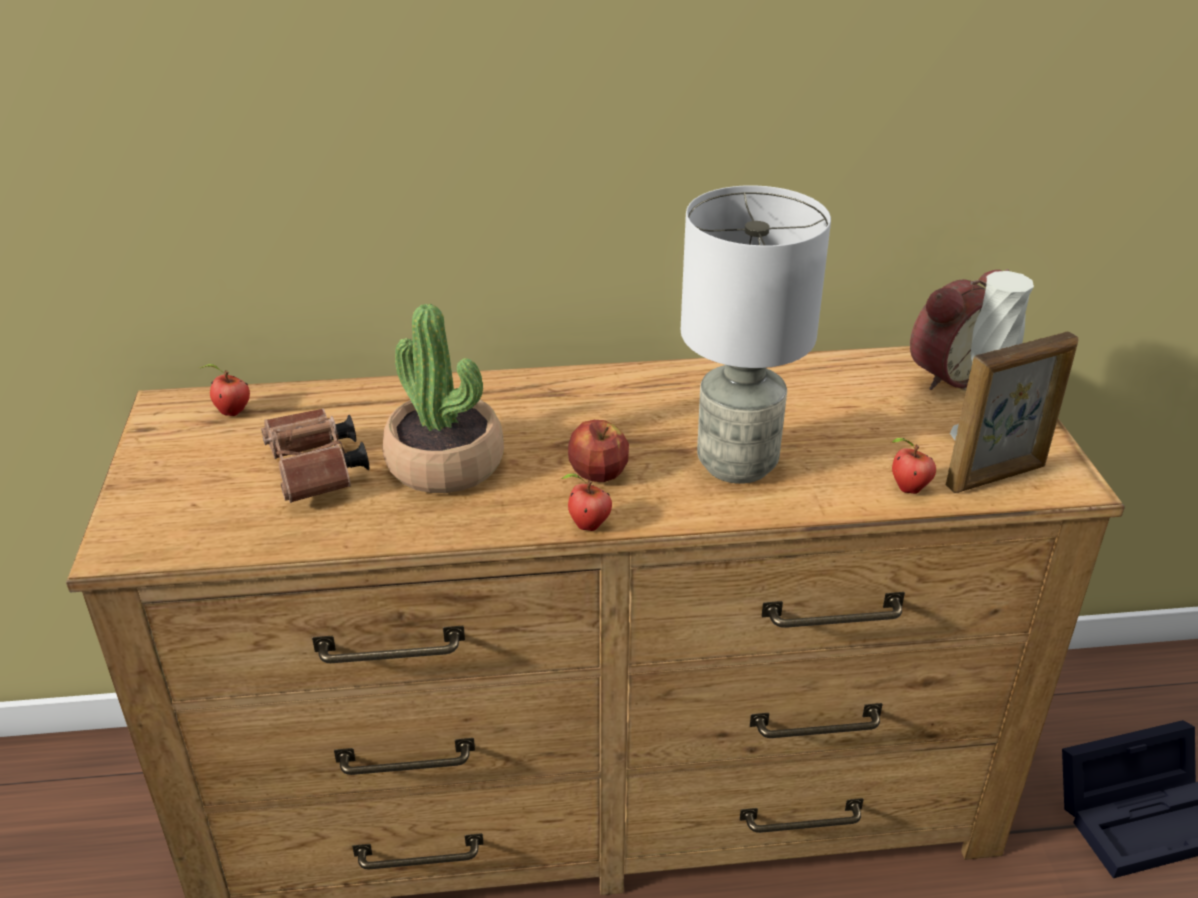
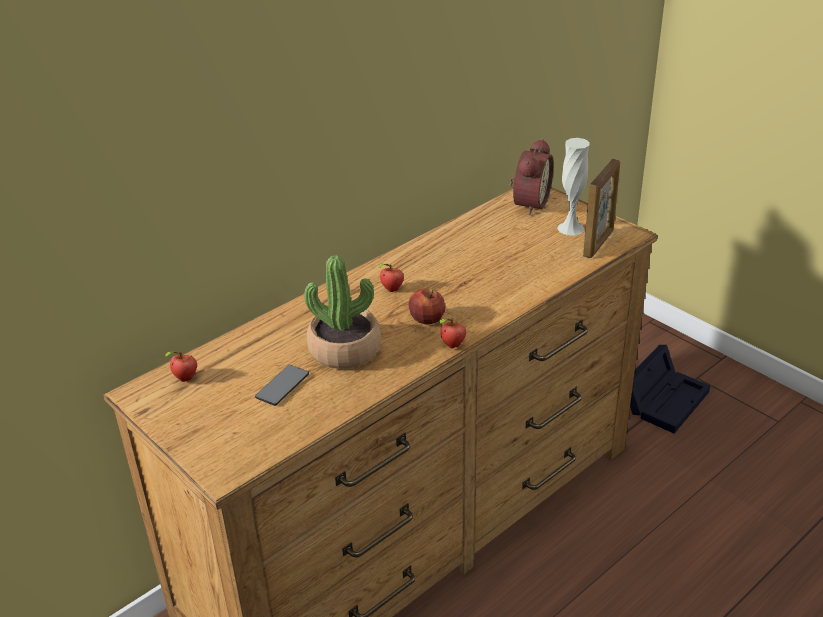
camera: 35 degrees left, 0 degrees up
(316, 474) = (282, 386): brown binoculars -> phone
(738, 463) = (485, 286): grey table lamp -> none
(907, 489) = (569, 265): apple -> apple (391, 289)

